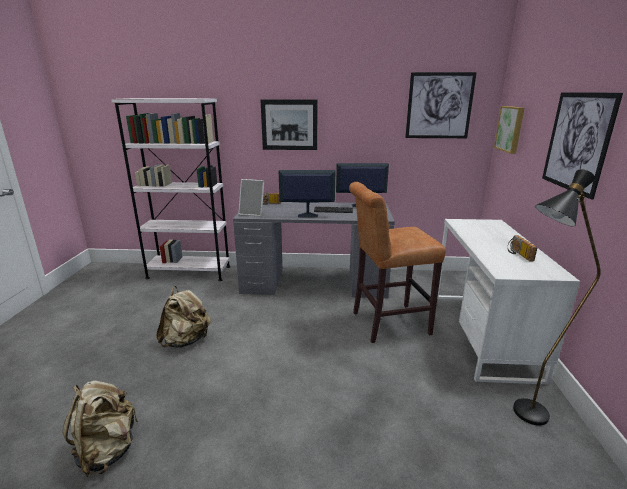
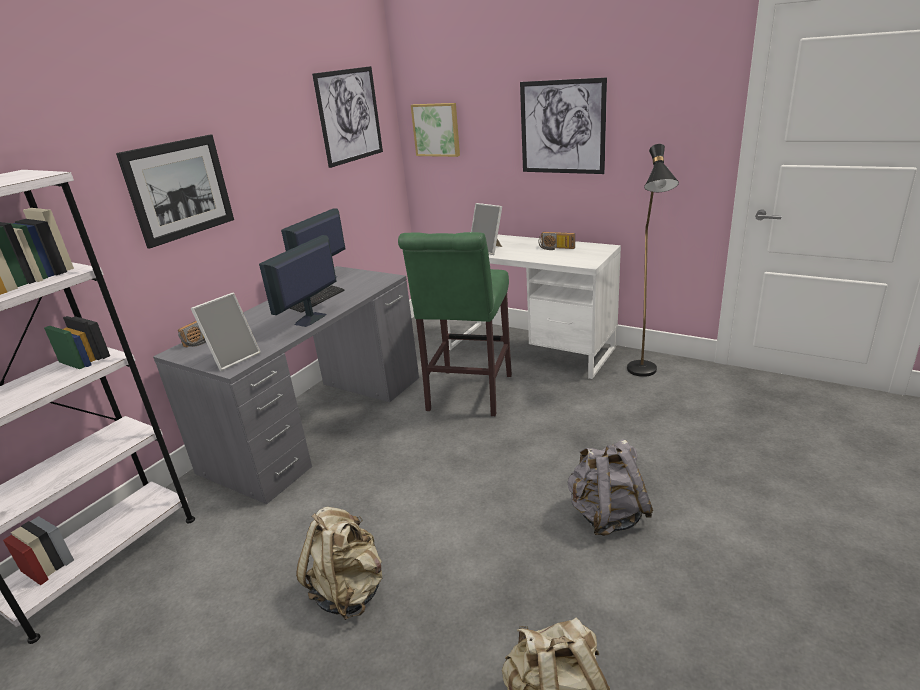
camera: 60 degrees left, 5 degrees up
(290, 435) = (607, 516): none -> grey backpack
(386, 323) = (468, 395): brown stool -> green stool
(473, 232) = (488, 250): none -> picture frame

